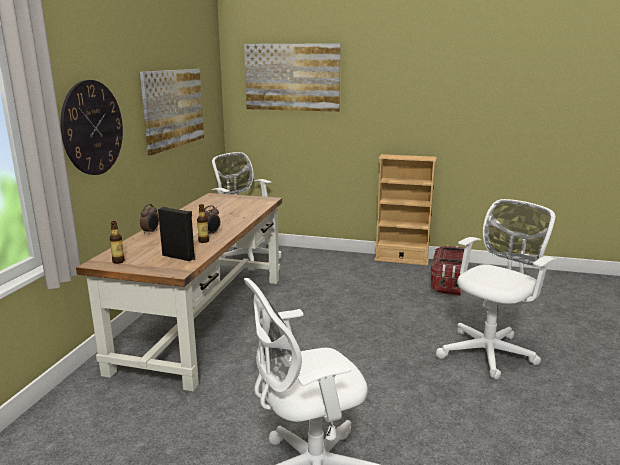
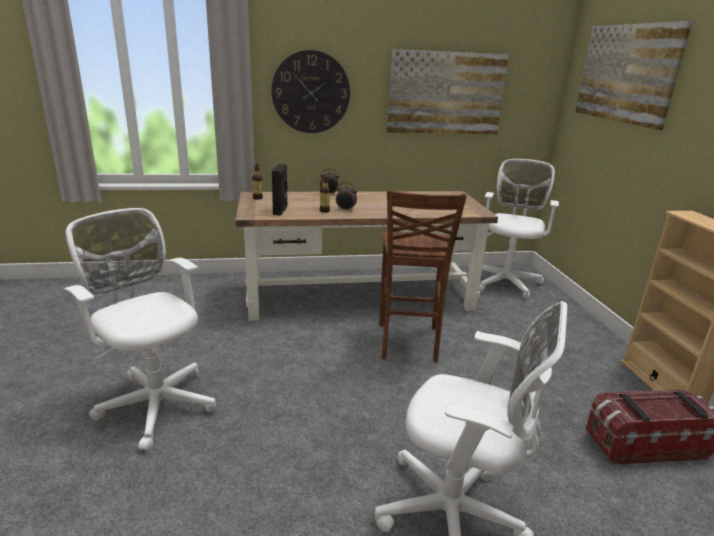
camera: 65 degrees right, 5 degrees up
(304, 318) = (407, 343): none -> brown stool

